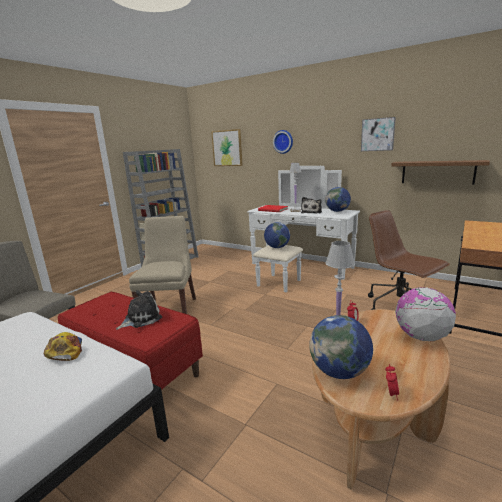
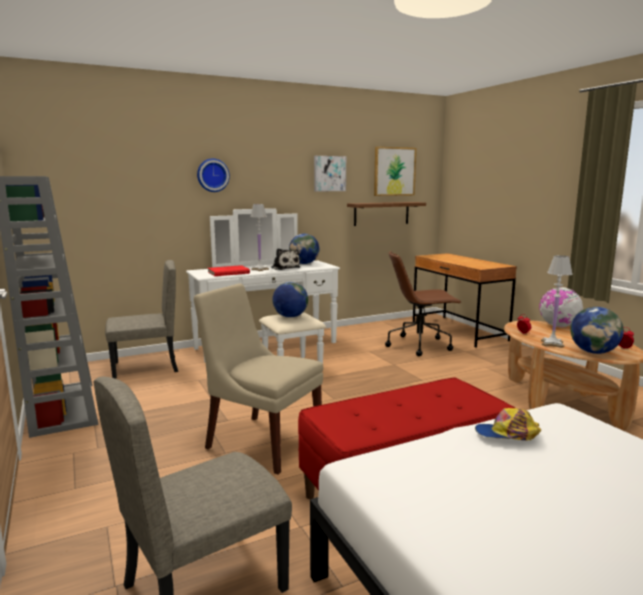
camera: 60 degrees left, 5 degrees down
(141, 318) = (428, 401): plush toy -> none
(227, 148) = (102, 180): picture -> picture (394, 171)
(229, 256) = (145, 367): none -> beige chair

